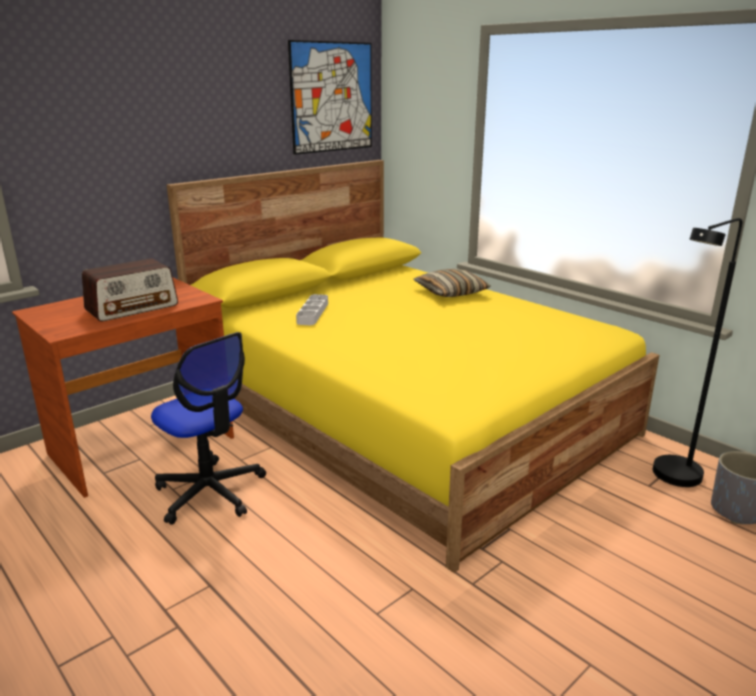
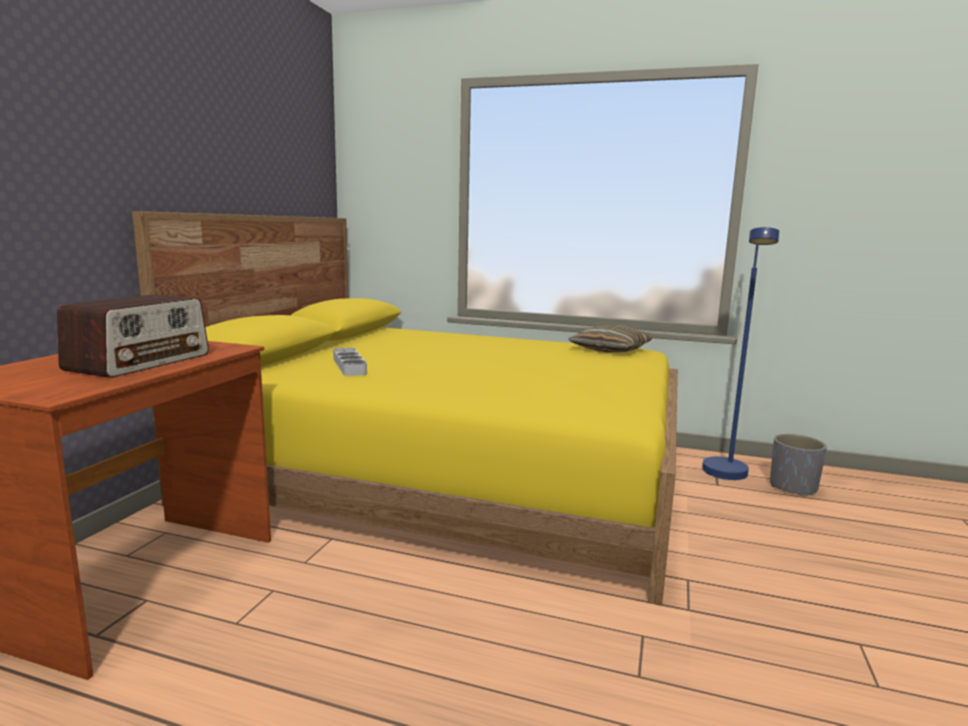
camera: 30 degrees left, 10 degrees down
(210, 492) = (297, 610): office chair -> none
(332, 97) = (297, 143): picture -> none
(451, 292) = (465, 339): pillow -> pillow (610, 349)
(672, 479) = (726, 476): black floor lamp -> blue floor lamp

